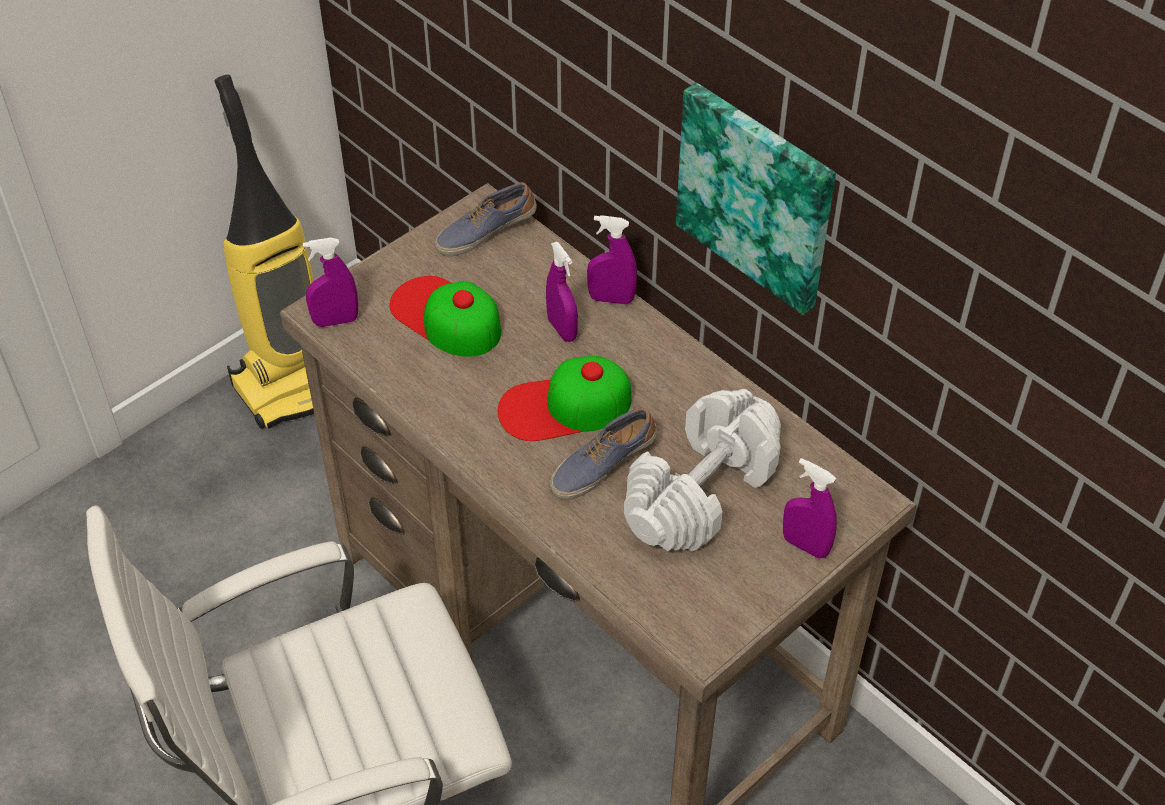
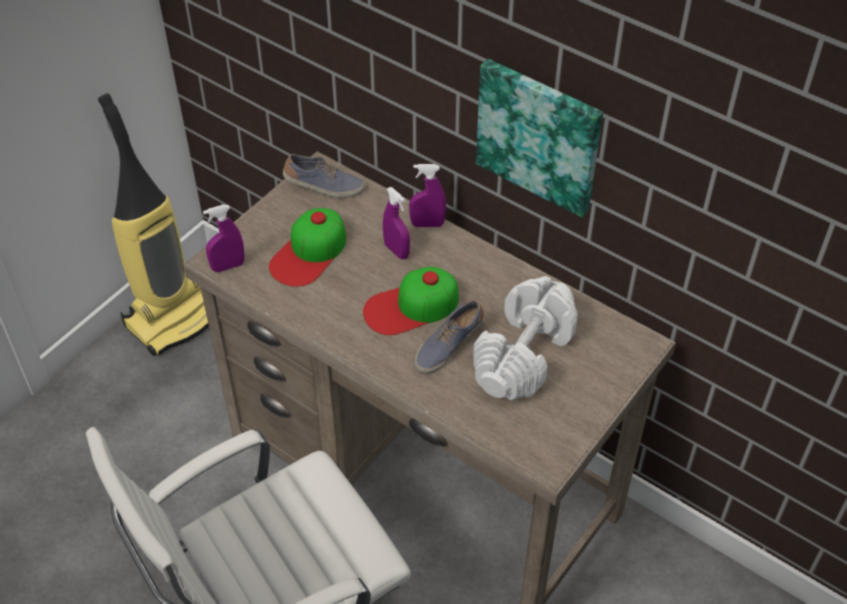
camera: 10 degrees left, 0 degrees up
(446, 317) = (309, 253): cap -> cap turned 90 degrees counterclockwise
(485, 232) = (324, 187): shoe -> shoe turned 135 degrees counterclockwise
(805, 545) = (605, 382): purple spray bottle -> none

